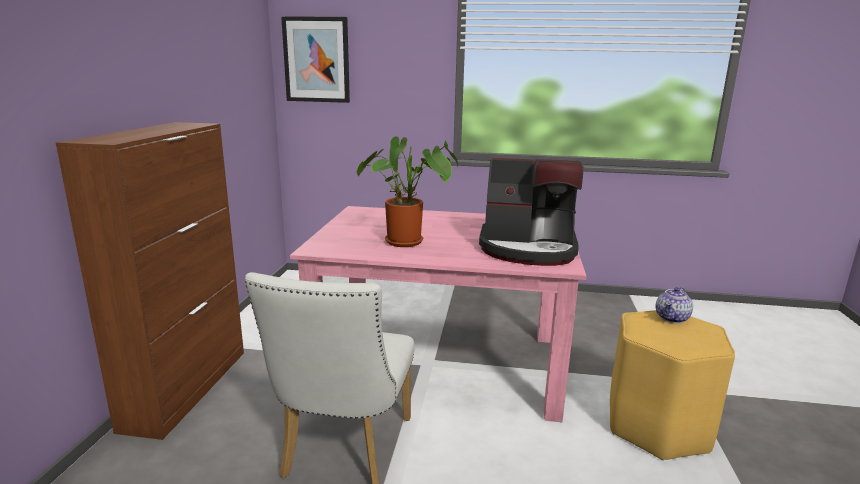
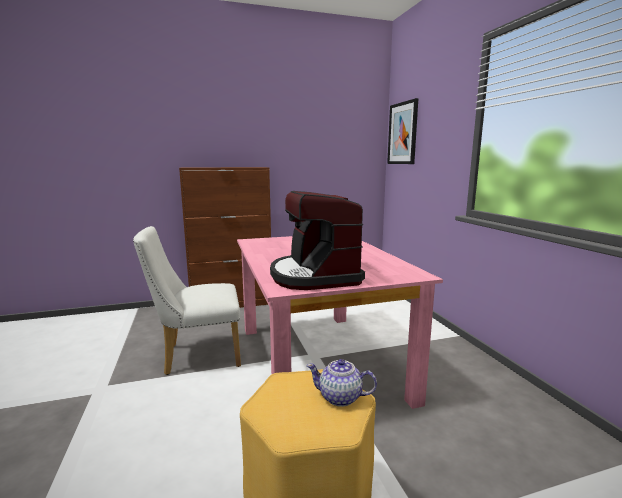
camera: 65 degrees right, 5 degrees down
(409, 242) = (287, 251): potted plant -> none

